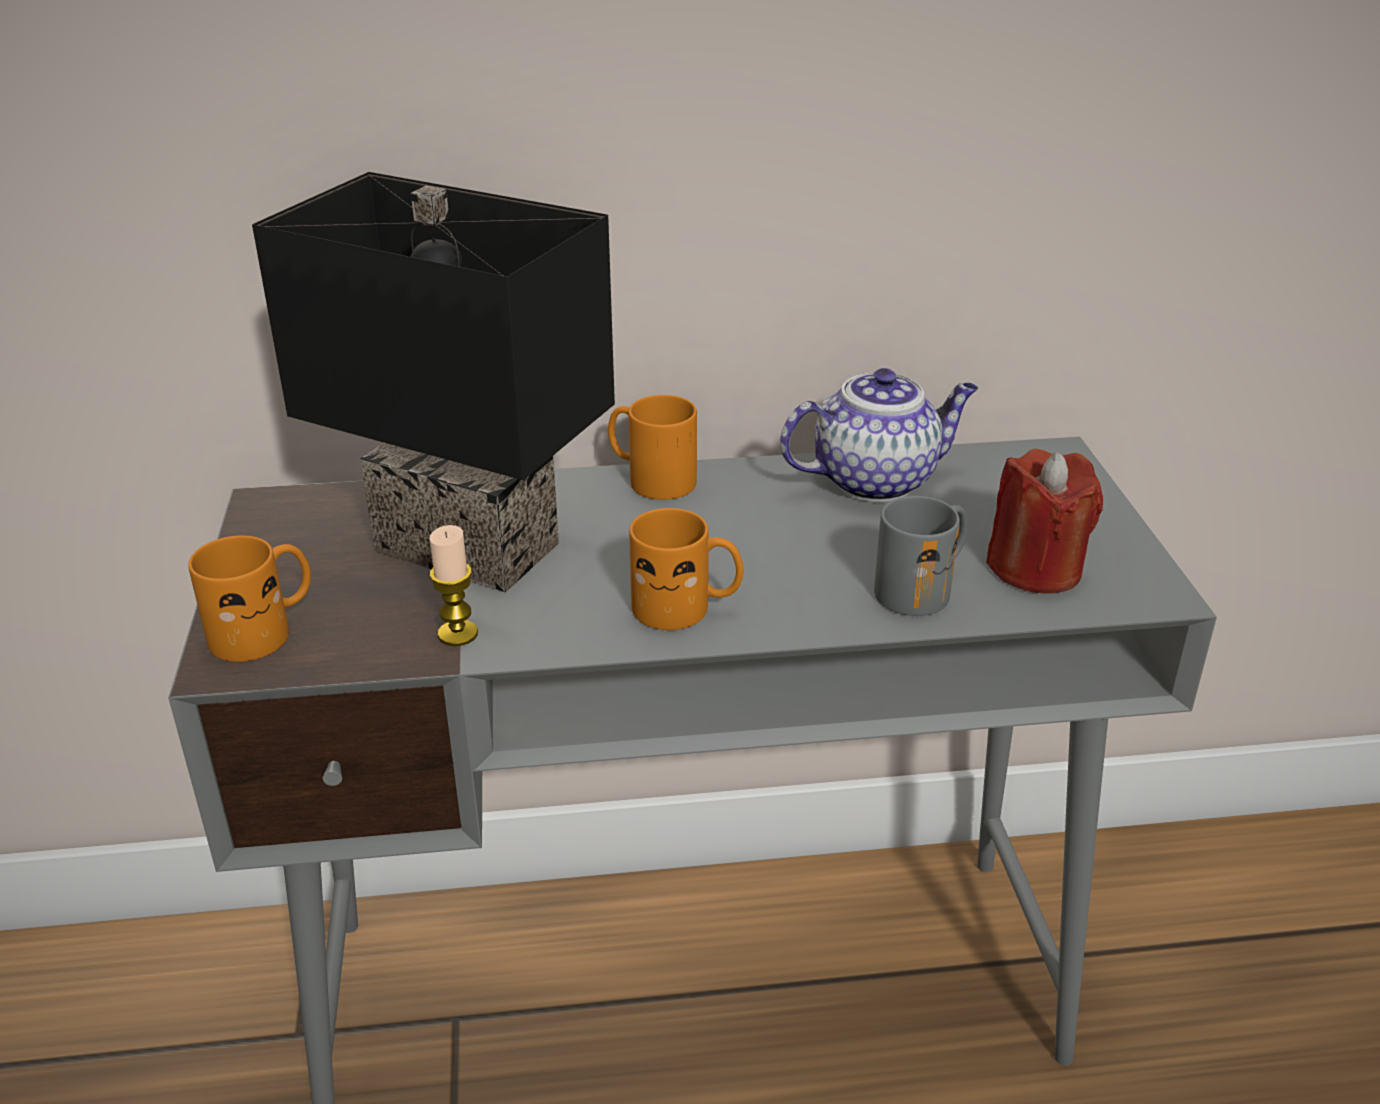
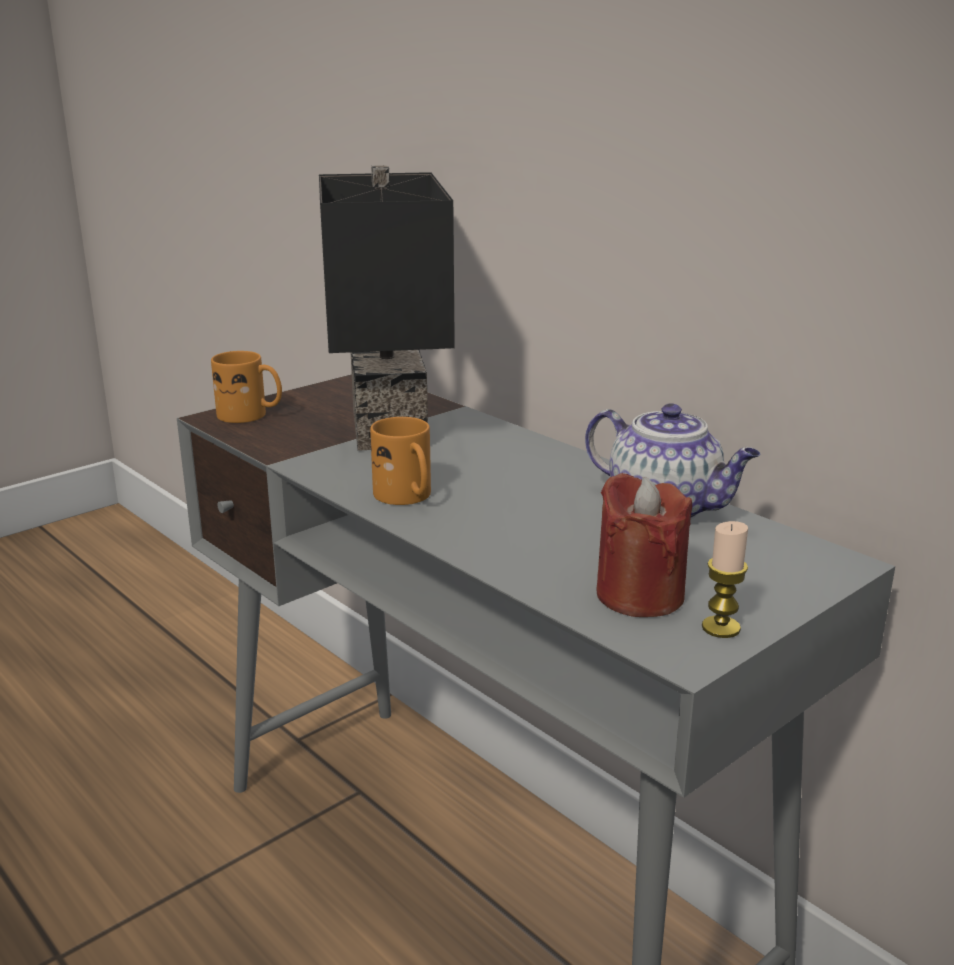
camera: 55 degrees right, 10 degrees down
(458, 634) = (302, 452): candle -> candle (721, 628)
(650, 479) = (540, 447): orange mug -> none
(922, 587) = (543, 560): grey mug -> none

